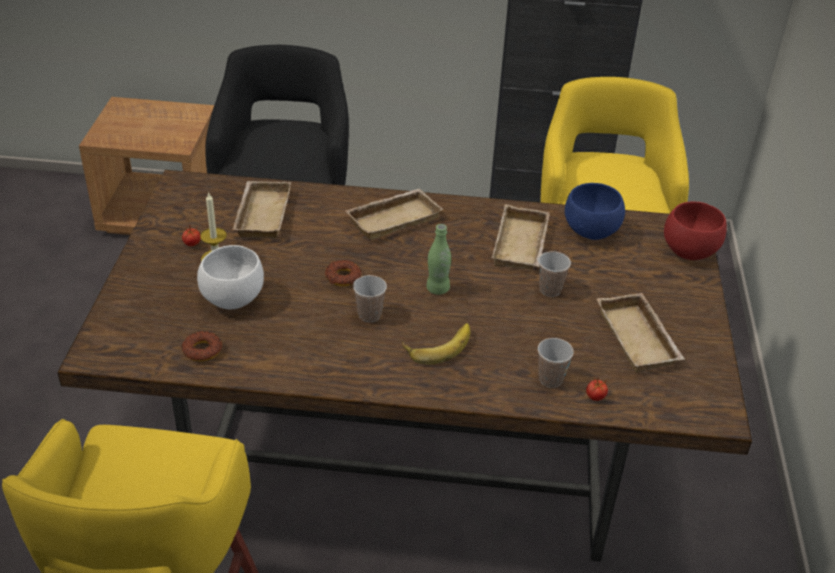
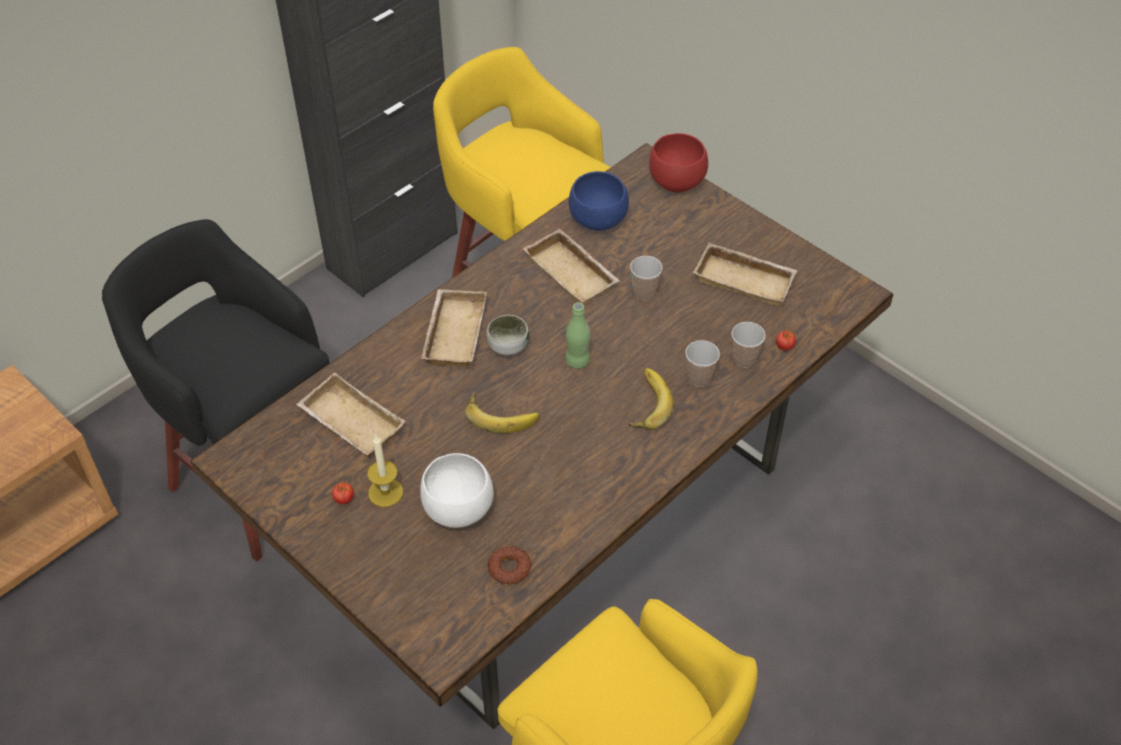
camera: 50 degrees left, 10 degrees up
(343, 277) = (502, 414): donut -> banana
(369, 315) = (569, 425): cup -> cup (699, 378)
(411, 248) = (508, 345): none -> bowl

